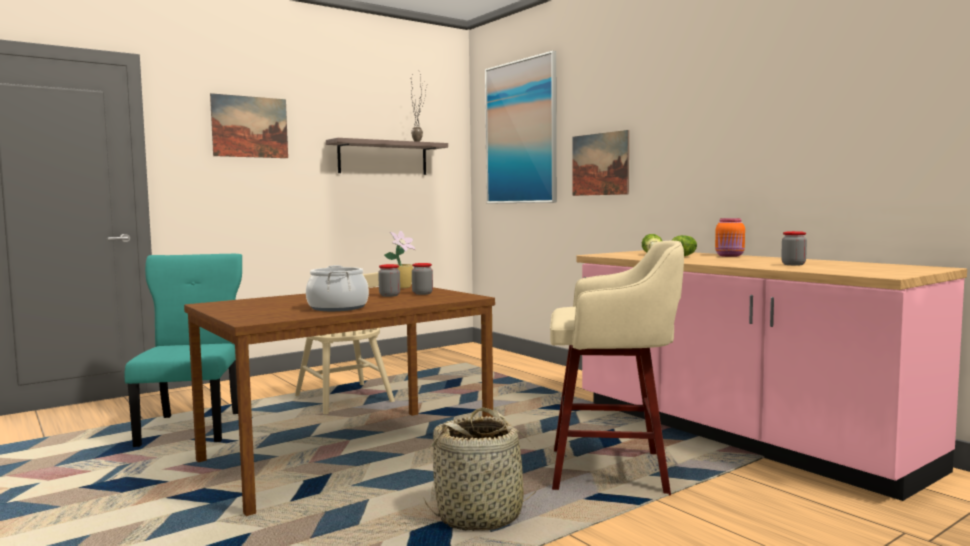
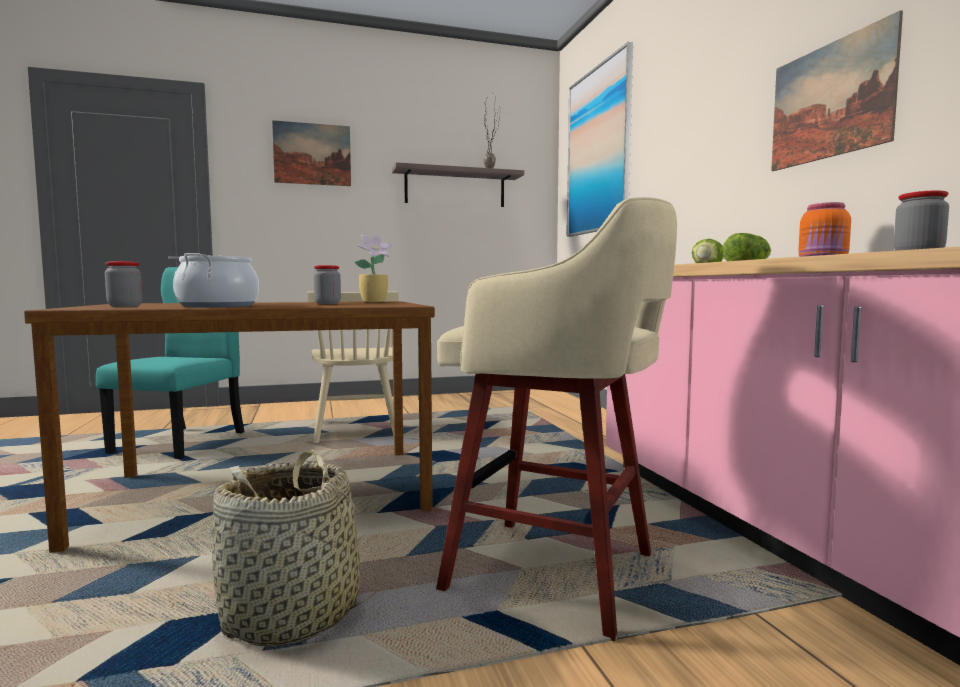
camera: 20 degrees right, 0 degrees up
(422, 293) = (369, 303): jar -> jar (125, 306)
(600, 164) = (673, 169): picture -> picture (830, 101)

